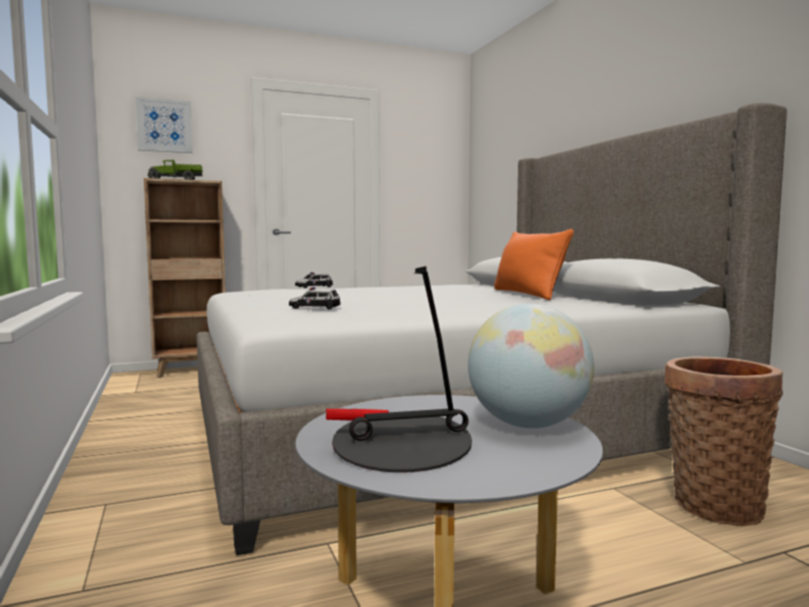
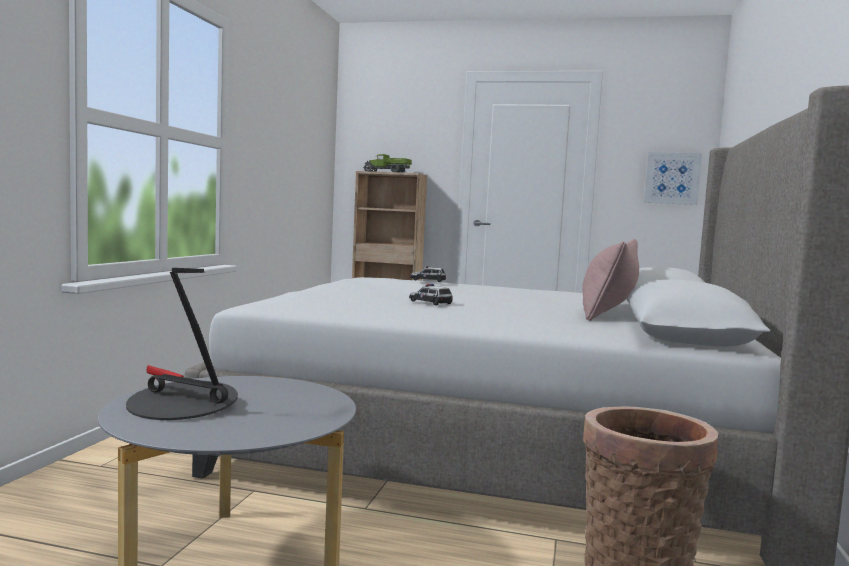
camera: 35 degrees right, 0 degrees up
(164, 126) = (387, 123): picture -> picture (672, 178)
(314, 307) = (340, 297): toy car -> toy car (430, 302)
(527, 294) = (608, 312): orange pillow -> pink pillow
(528, 425) = (299, 416): globe -> none

